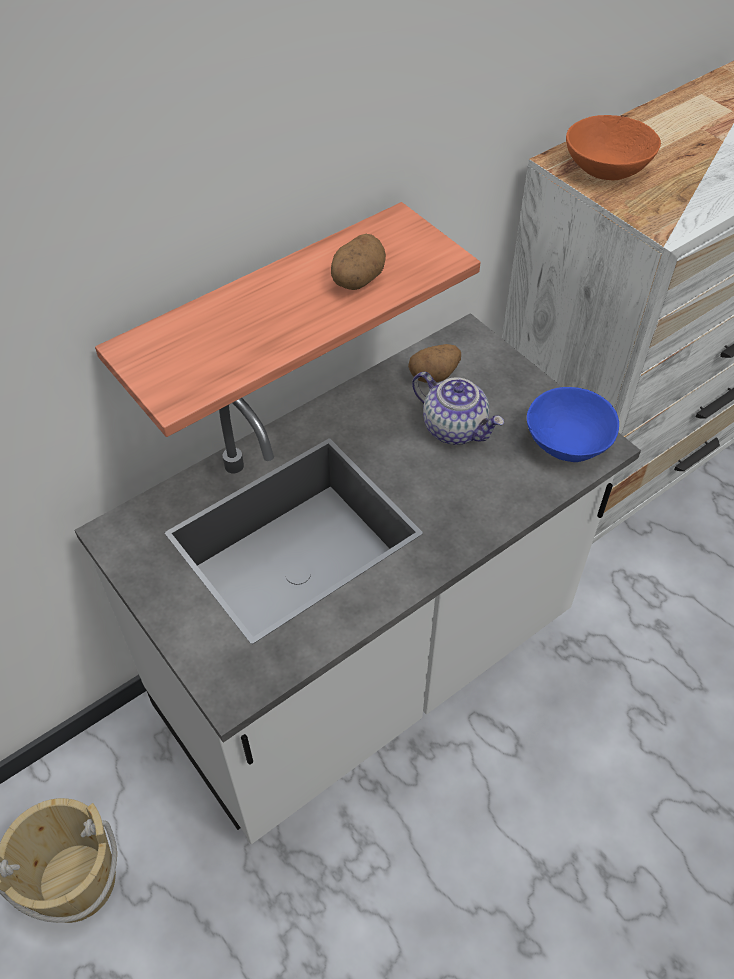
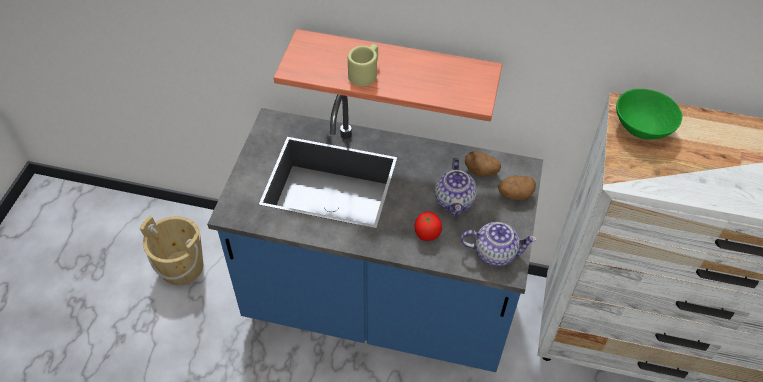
camera: 50 degrees right, 0 degrees up
(275, 327) = (365, 73): none -> beige mug
(357, 280) = (425, 81): potato -> potato (514, 194)
(367, 667) = (379, 305): white counter -> blue counter
(480, 487) = (427, 234): none -> tomato
(566, 442) = (495, 252): blue bowl -> teapot
(607, 169) = (642, 127): orange bowl -> green bowl

